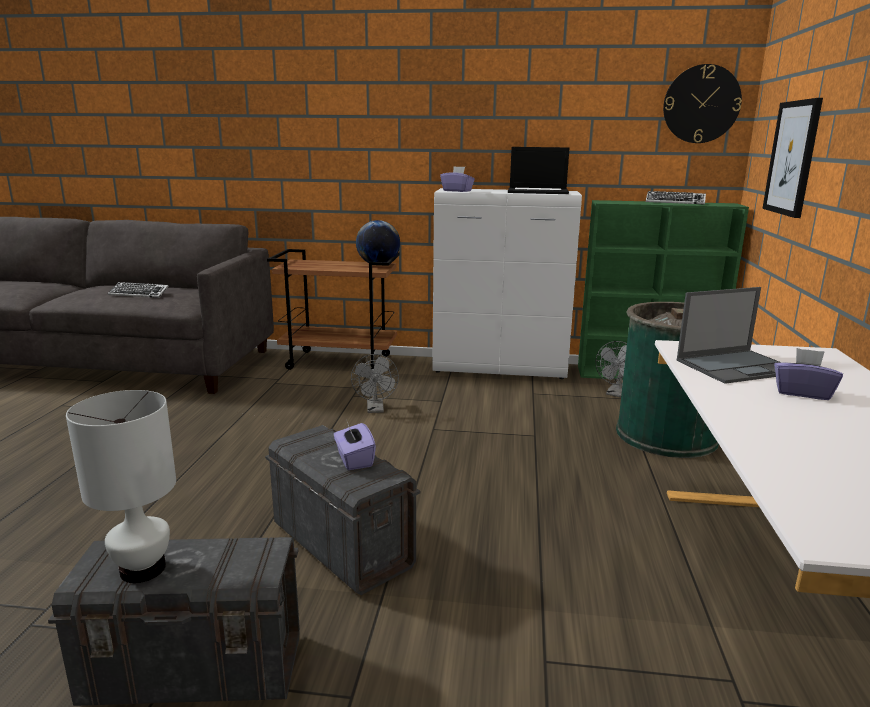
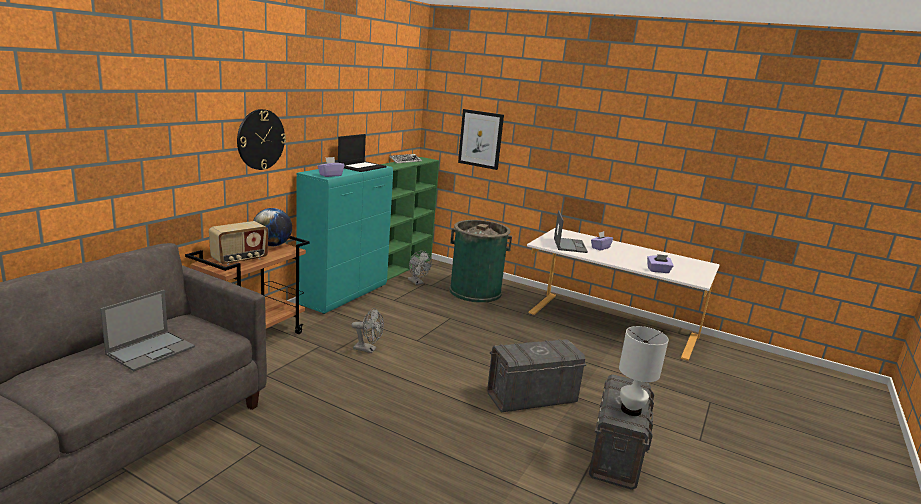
camera: 70 degrees left, 0 degrees up
(139, 294) = (151, 350): keyboard -> laptop
(320, 265) = (240, 259): none -> radio
(354, 460) = (543, 347): purple tissue box -> purple tissue box (658, 271)
(501, 369) = (344, 295): white cabinet -> turquoise cabinet
(701, 104) = (407, 102): wall clock -> wall clock (260, 139)

